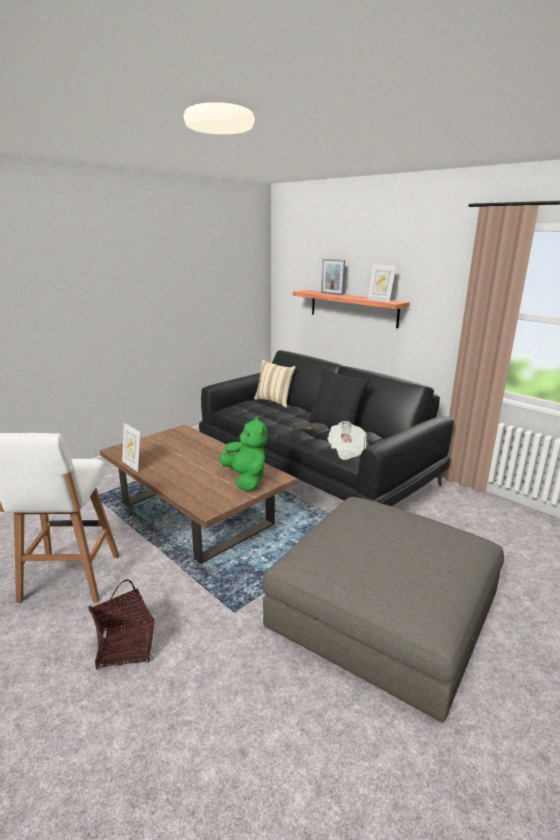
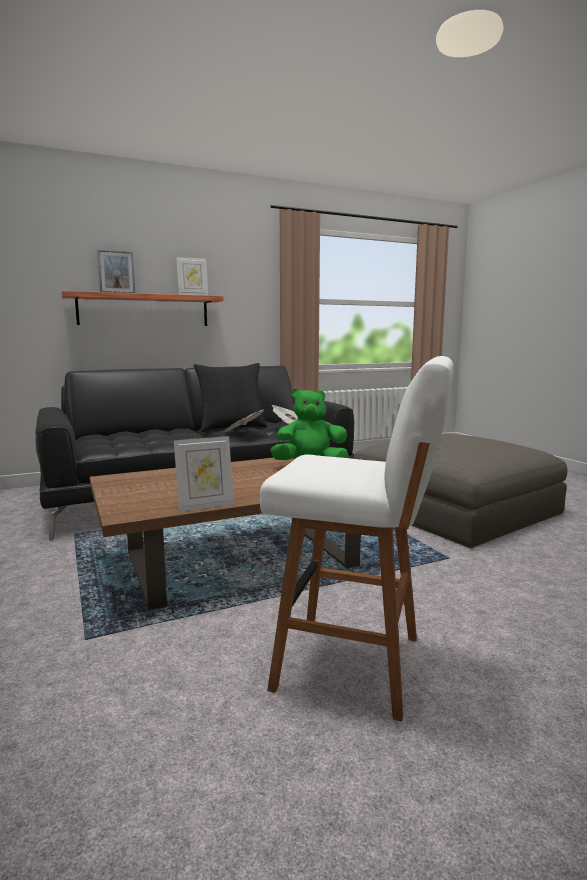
camera: 70 degrees left, 10 degrees down
(125, 647) = (504, 619): basket -> none
(274, 401) = (113, 434): beige pillow -> none

